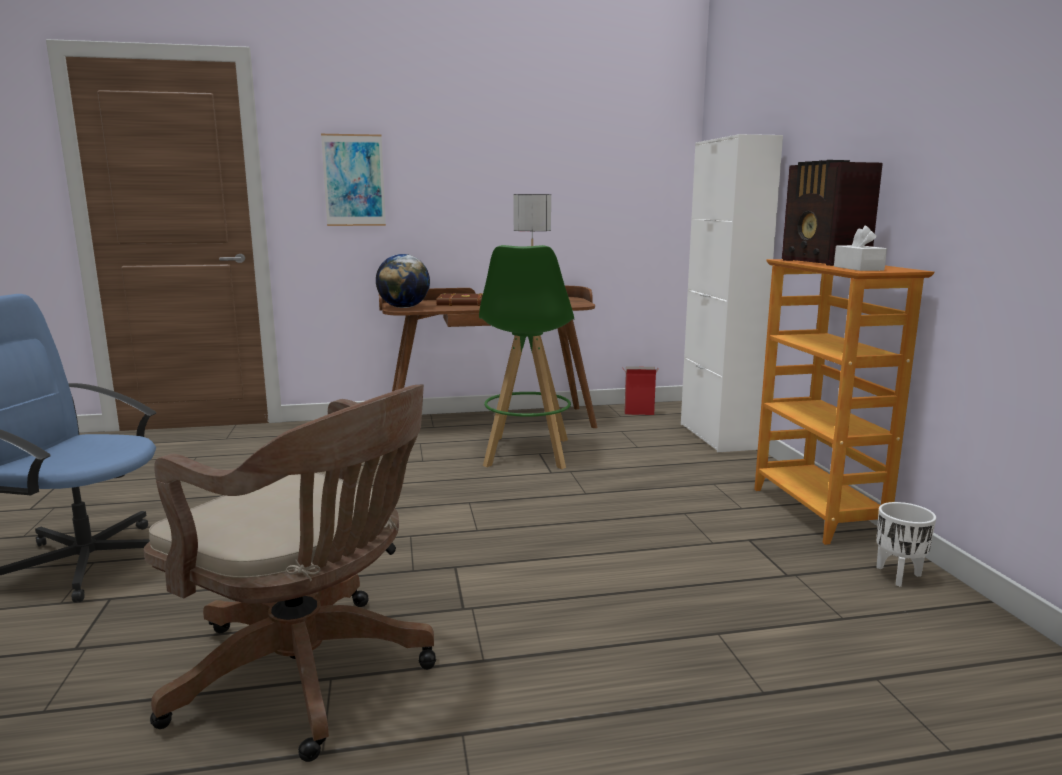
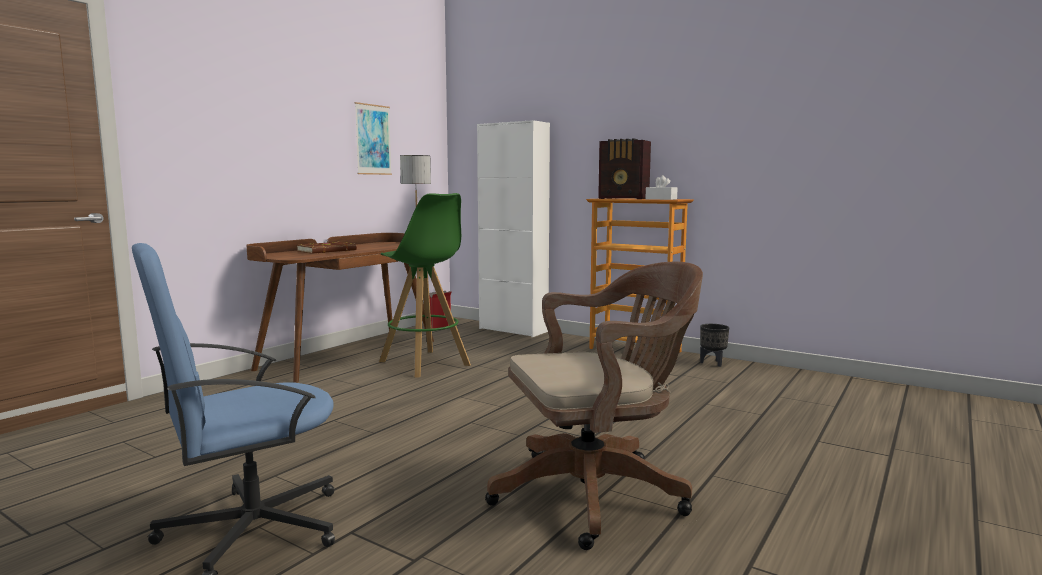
camera: 45 degrees left, 5 degrees down
(354, 180) = (211, 138): picture -> picture (373, 139)
(404, 307) = (291, 257): globe -> none
(899, 576) = (713, 363): white planter -> black planter

